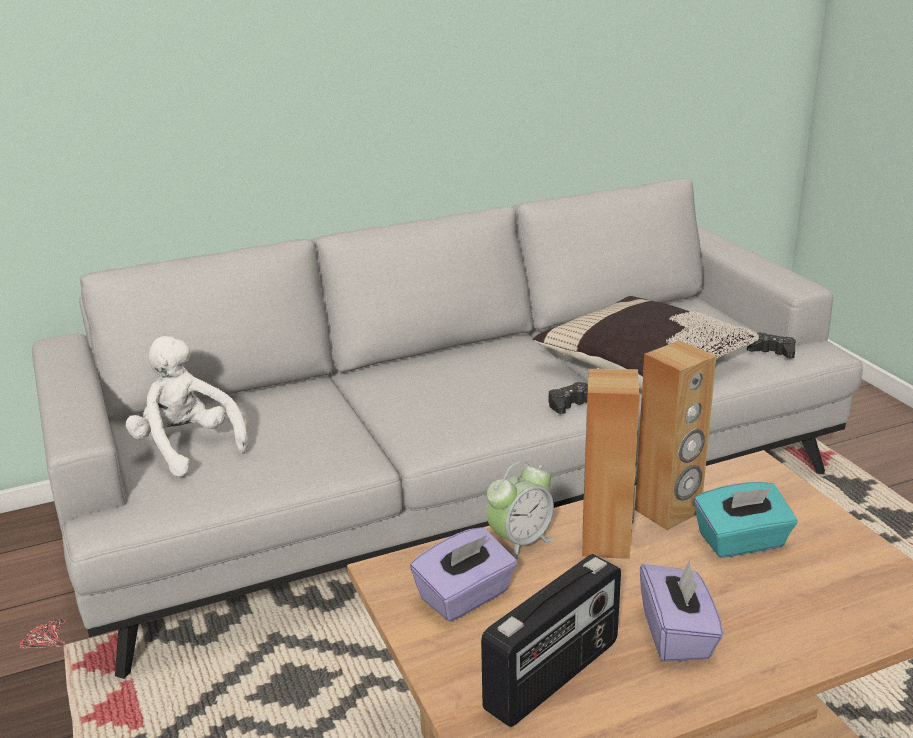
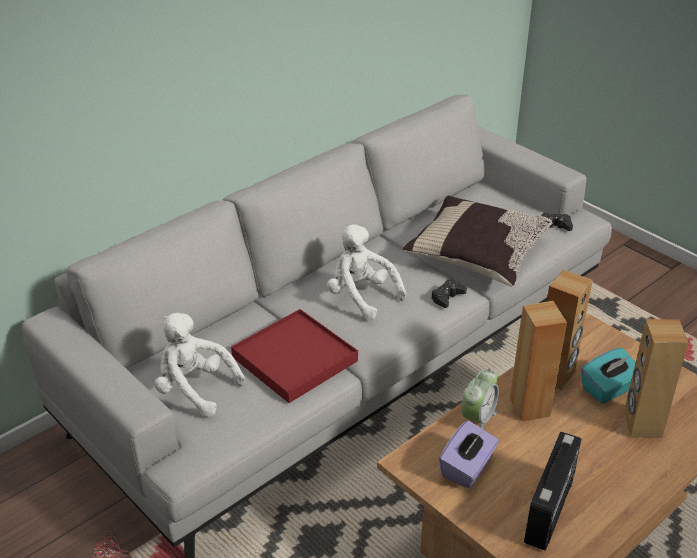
camera: 20 degrees left, 10 degrees up
(329, 437) = (295, 359): none -> red tray
(458, 387) = (361, 296): none -> white plush toy
(677, 634) = (604, 464): purple tissue box -> none
(769, 596) = (641, 425): none -> brown speaker

